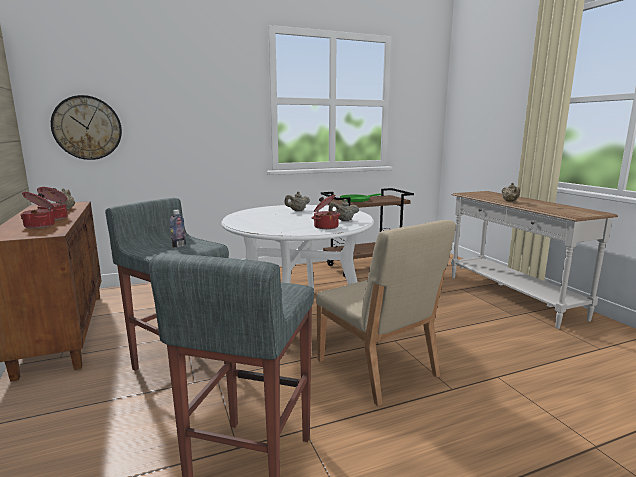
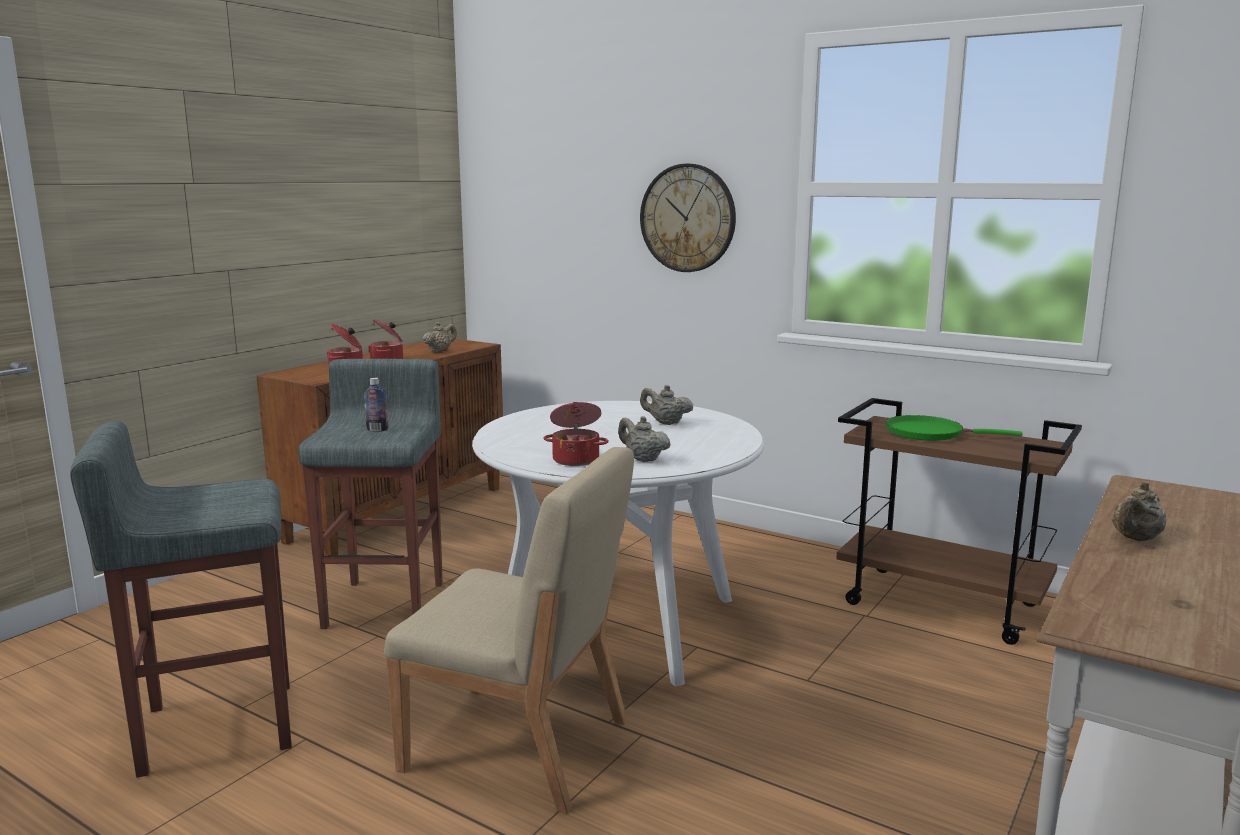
camera: 55 degrees right, 0 degrees up
(87, 128) = (527, 234): wall clock -> wall clock (688, 218)
(377, 368) = (519, 746): beige chair -> beige chair turned 90 degrees counterclockwise

